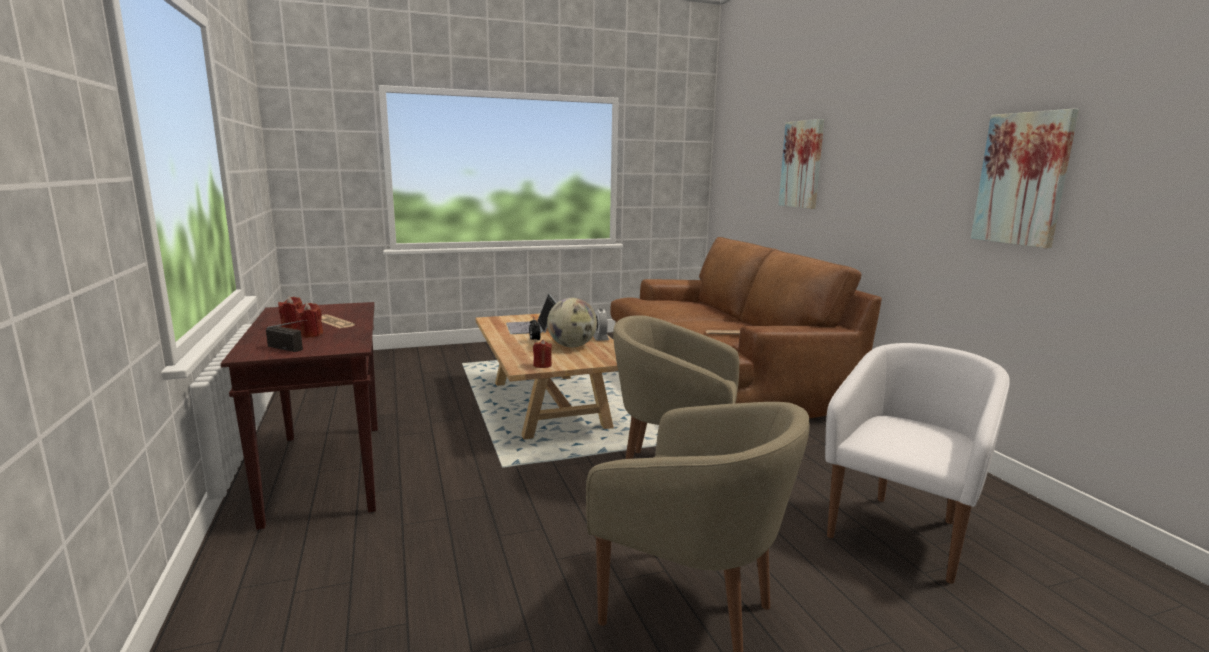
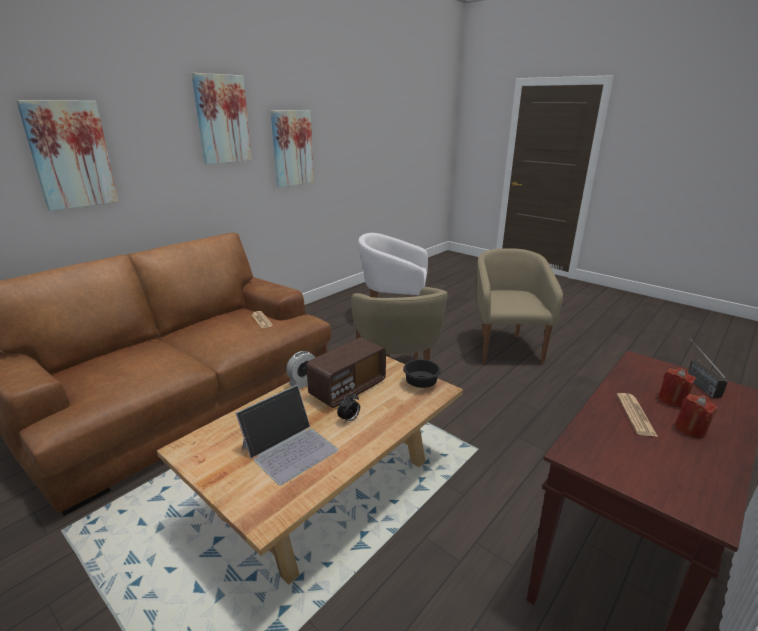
camera: 120 degrees left, 10 degrees up
(542, 365) = (421, 383): red candle -> black bowl
(572, 346) = (348, 389): globe -> radio
(922, 132) = (222, 119): none -> picture

